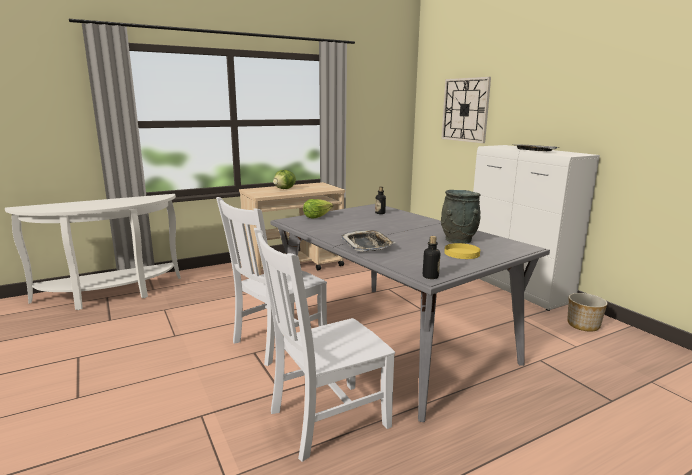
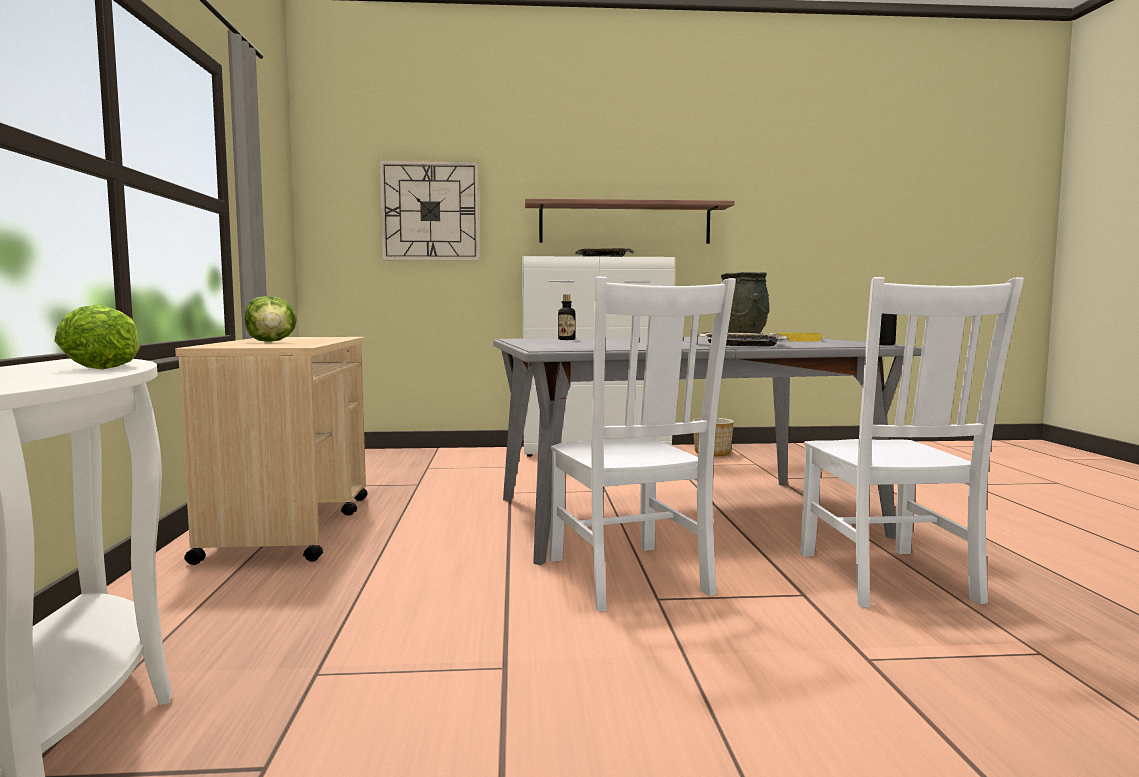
camera: 65 degrees left, 10 degrees down
(317, 216) = (544, 345): lettuce -> lettuce (104, 367)
(576, 122) = (625, 223): none -> shelf

